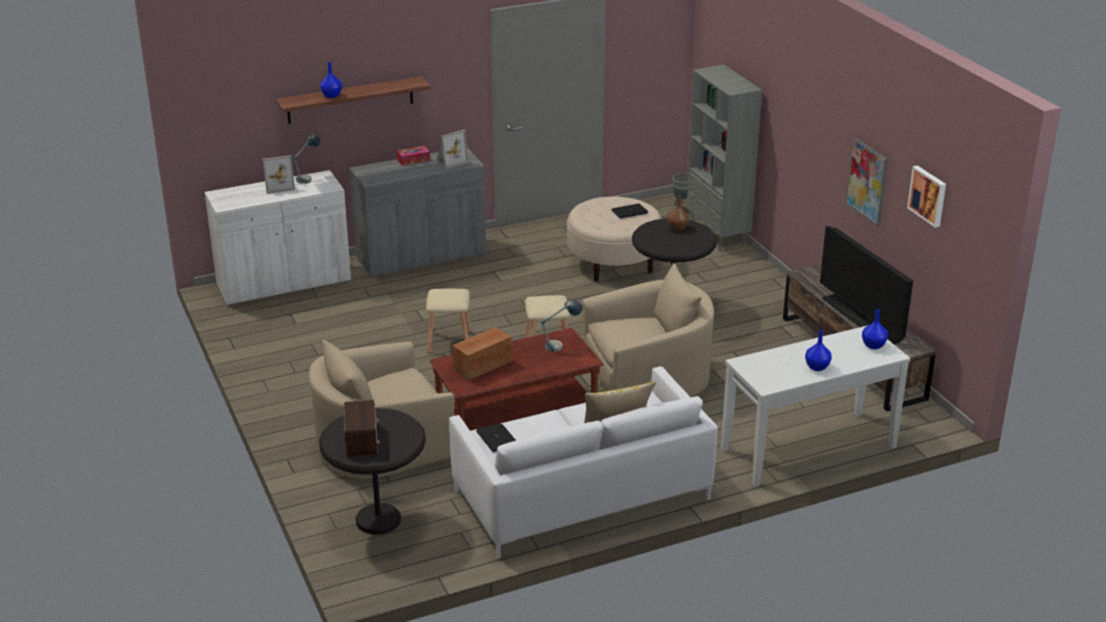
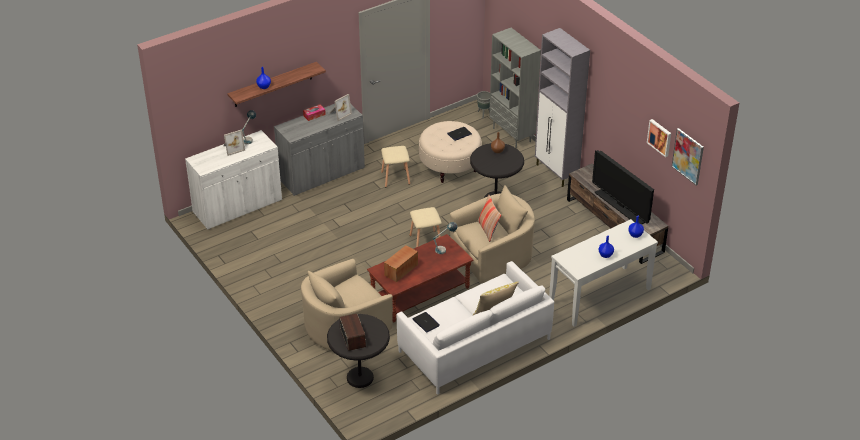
camera: 10 degrees left, 10 degrees up
(449, 341) = (361, 242): beige stool -> beige stool (395, 178)
(639, 329) = (488, 230): none -> pillow
(774, 285) = (556, 173): none -> grey cabinet
(867, 181) = (619, 120): picture -> picture (688, 156)

